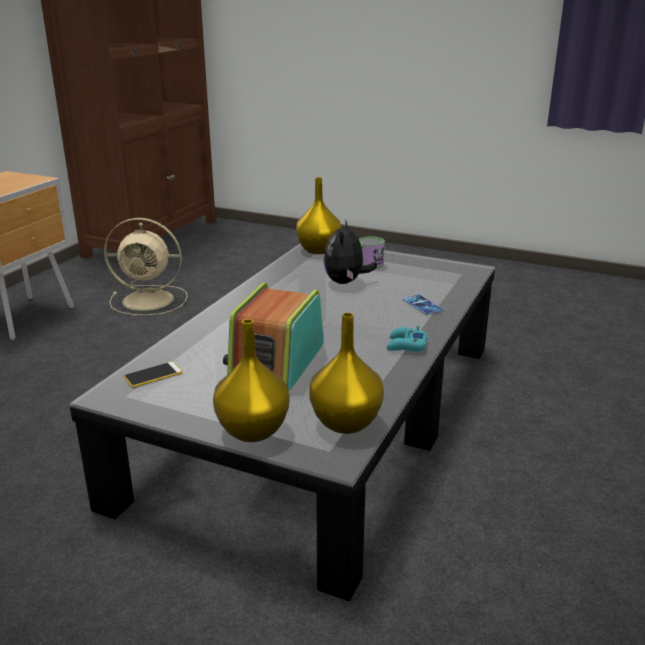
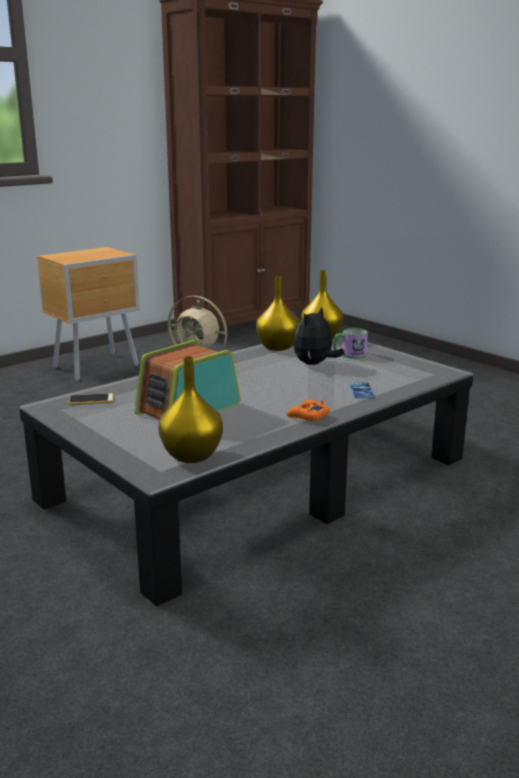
camera: 25 degrees right, 5 degrees down
(251, 430) = (117, 445): yellow vase -> yellow vase (277, 347)
(406, 345) = (307, 416): turquoise game controller -> orange game controller

